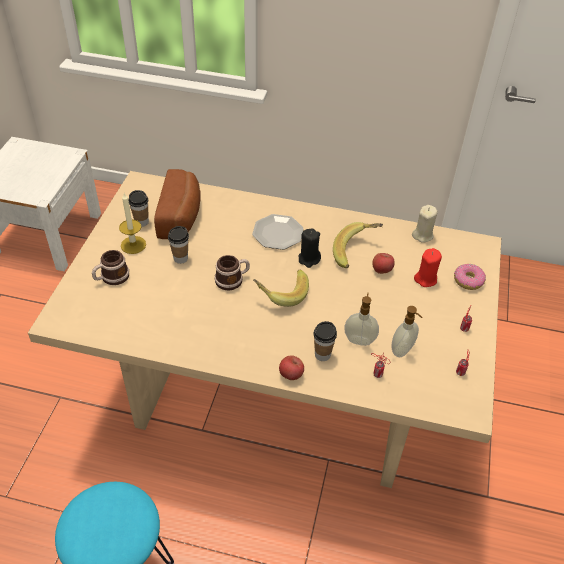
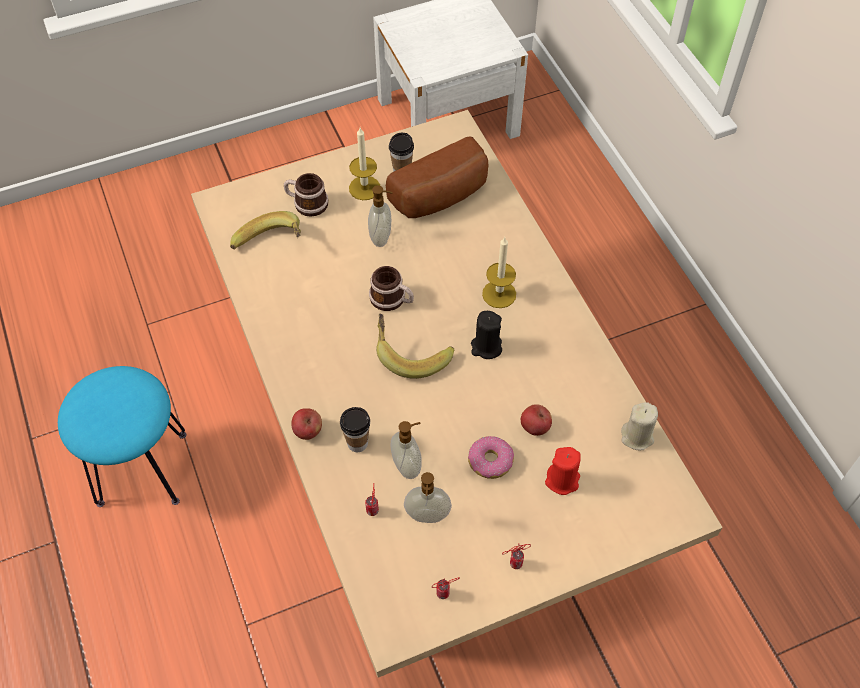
camera: 55 degrees right, 10 degrees up
(180, 258) = (381, 237): cup -> soap dispenser
(278, 233) = (499, 294): plate -> candle
(356, 252) = (540, 386): banana -> banana (271, 246)
(468, 281) = (602, 528): donut -> donut (490, 461)

